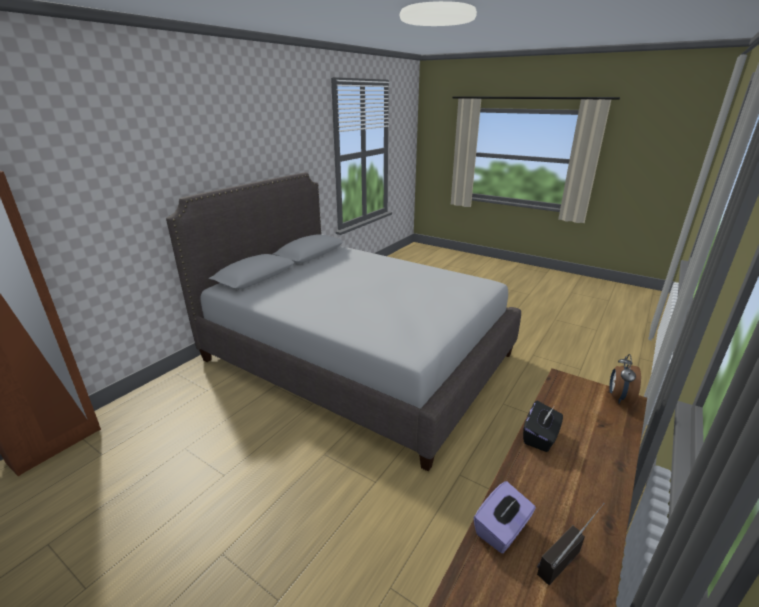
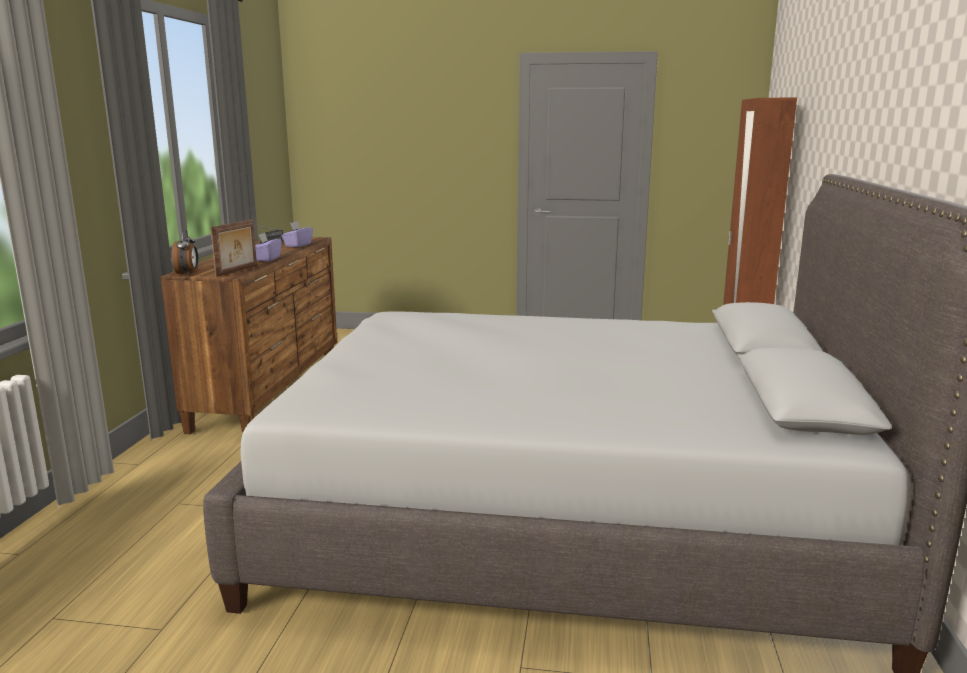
camera: 155 degrees right, 10 degrees down
(540, 437) = (266, 259): black tissue box -> purple tissue box
(561, 391) = (238, 271): none -> picture frame

